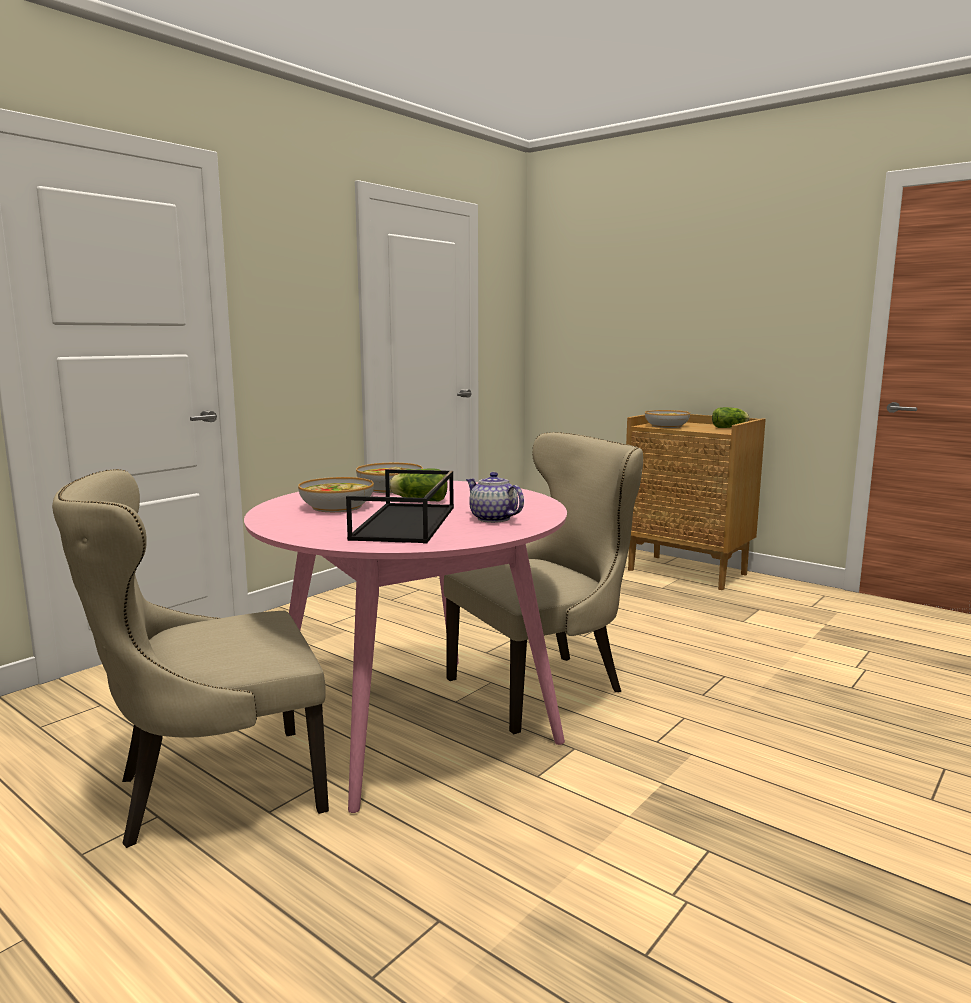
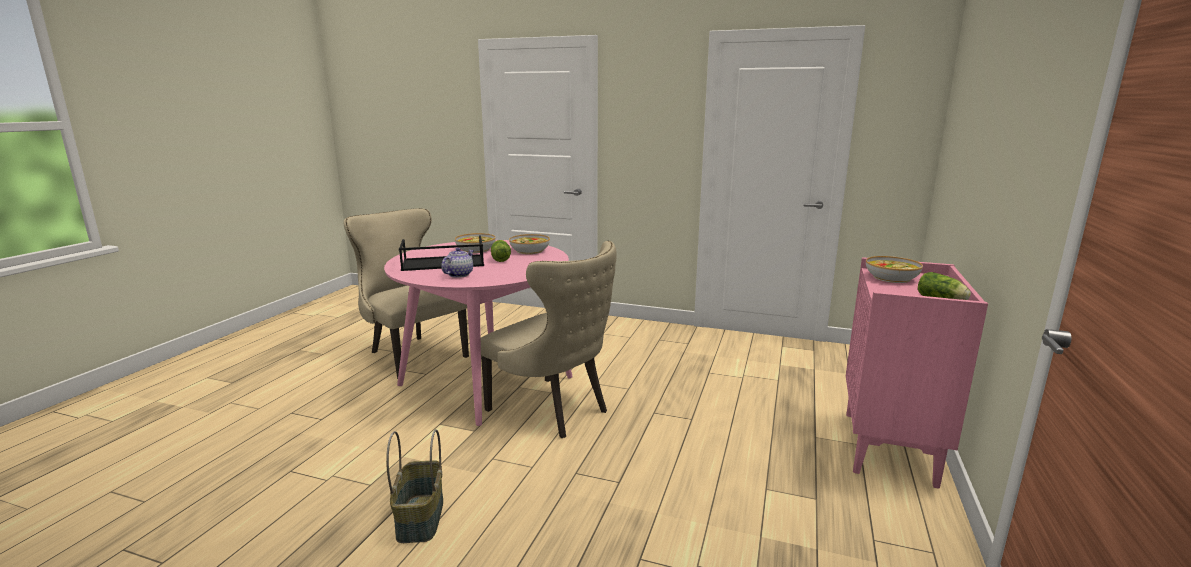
camera: 70 degrees right, 5 degrees up
(687, 572) = (888, 448): brown cabinet -> pink cabinet
(796, 805) = (421, 518): none -> basket

